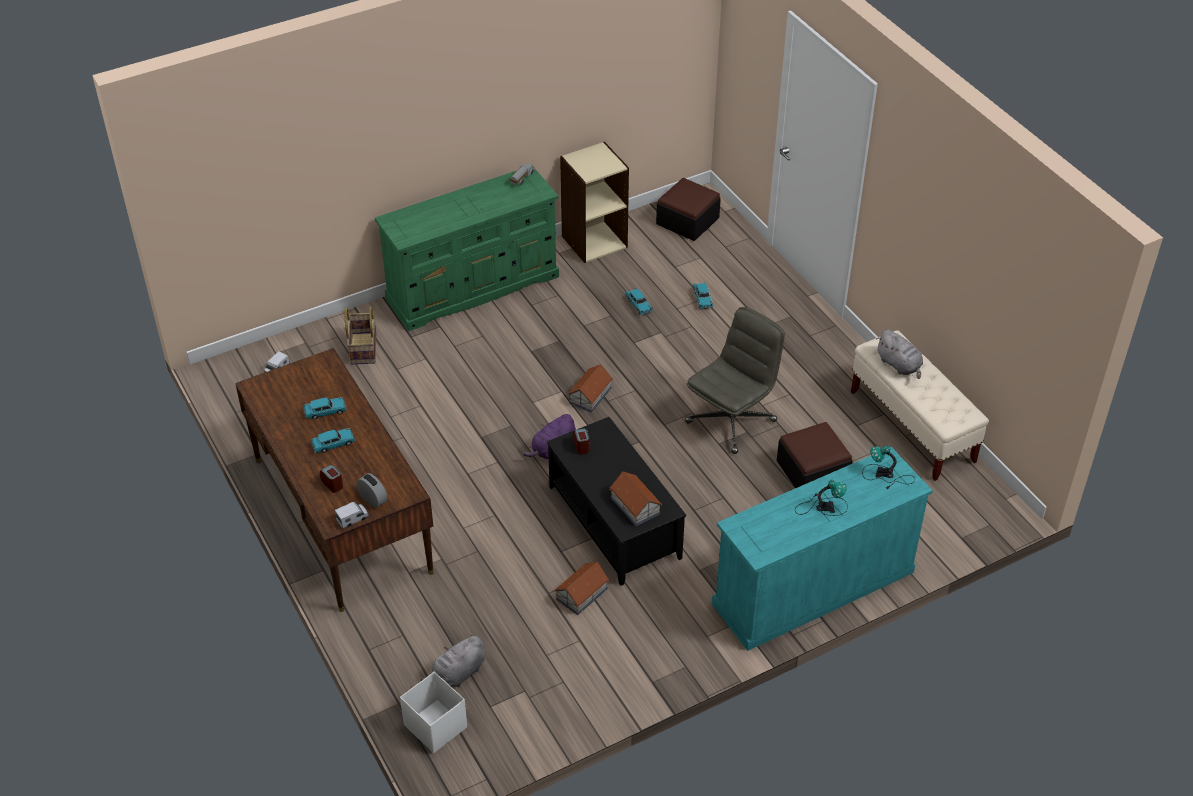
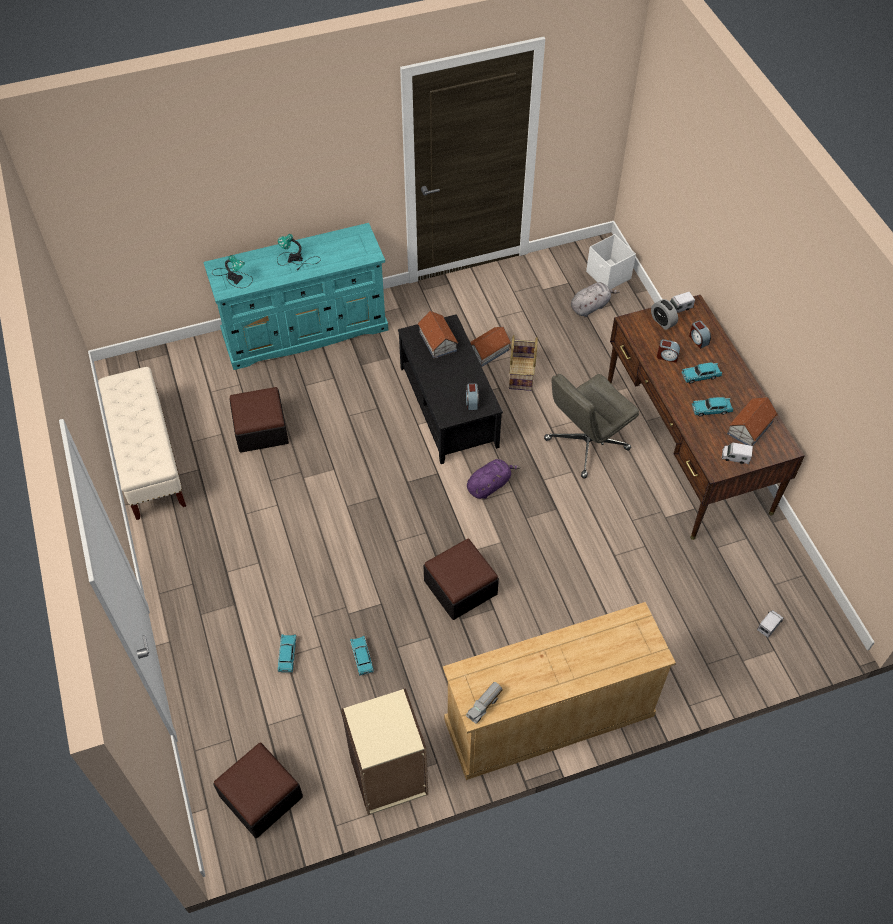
camera: 170 degrees left, 10 degrees up
(305, 372) = (735, 457): none -> toy truck
(362, 348) = (677, 641): basket -> basket (522, 373)
(369, 460) = (667, 356): none -> alarm clock
(473, 287) = (548, 718): green dresser -> beige dresser
(564, 363) = (460, 587): none -> ottoman
(590, 395) = (441, 541): toy house -> toy house (749, 428)
(731, 421) = (313, 491): grey office chair -> grey office chair (586, 445)
(899, 365) = (145, 442): grey plush toy -> none

